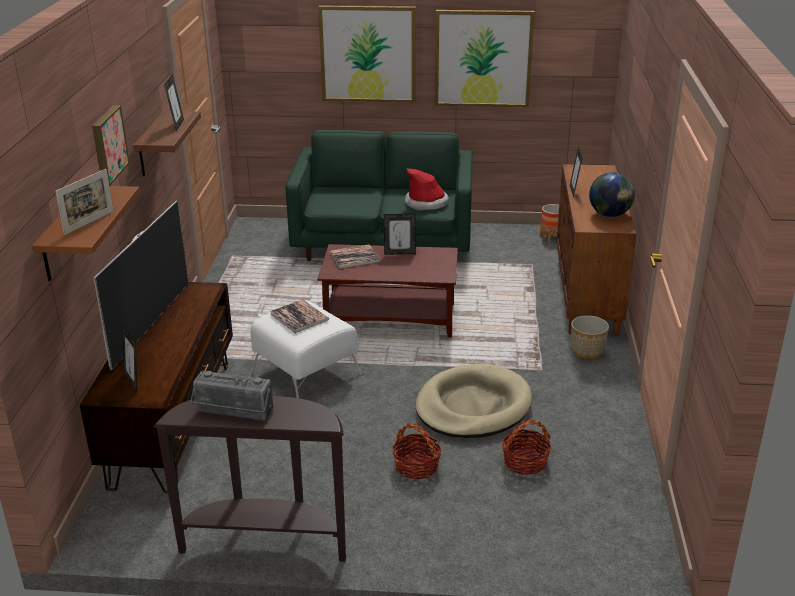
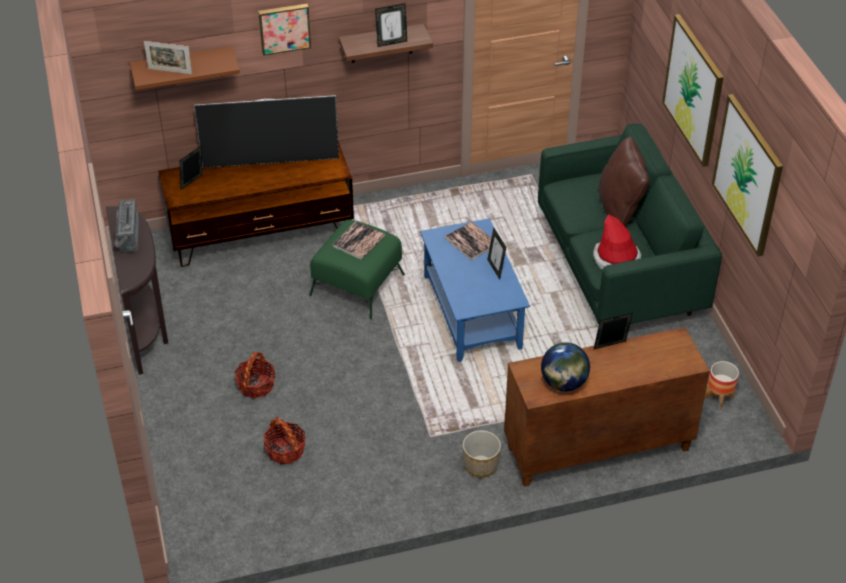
camera: 70 degrees right, 15 degrees up
(306, 372) = (358, 284): white ottoman -> green ottoman
(367, 191) = (619, 209): none -> brown pillow
(391, 318) = (472, 313): brown coffee table -> blue coffee table
(473, 406) = (352, 401): beige dog bed -> none

